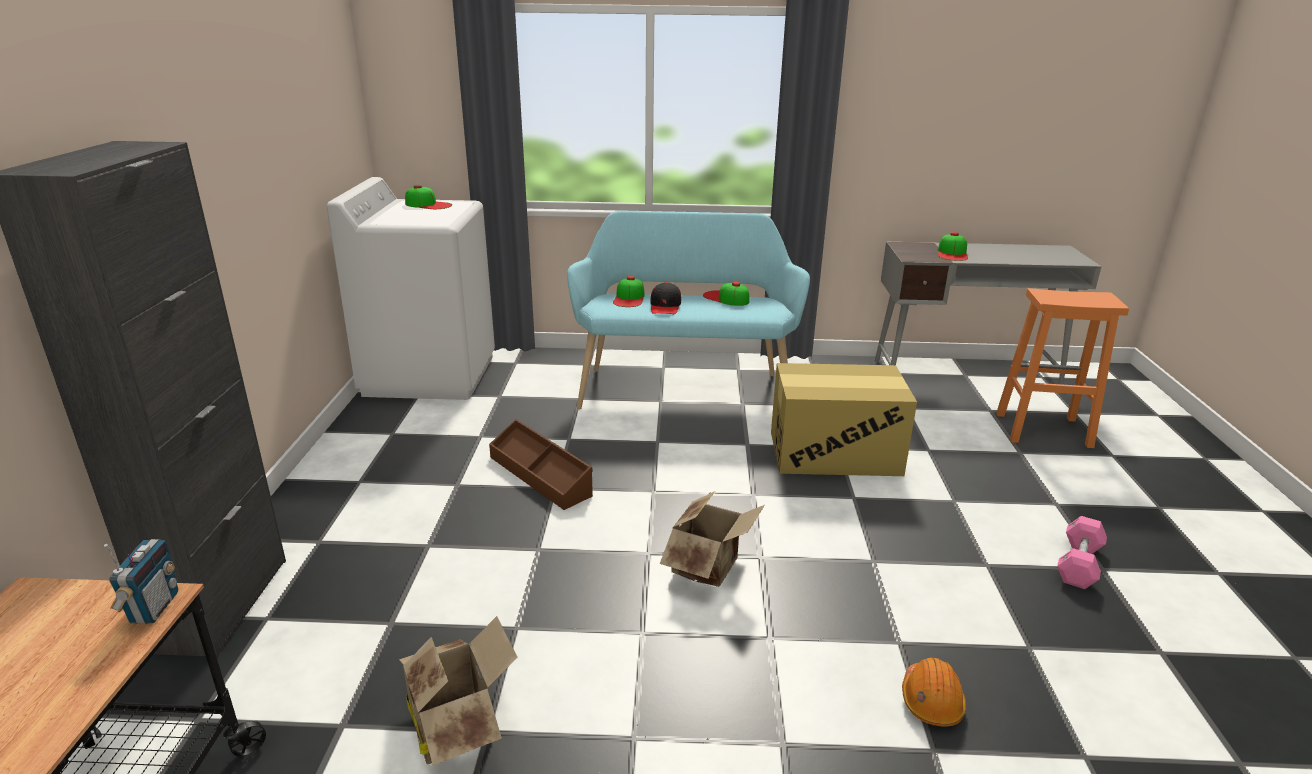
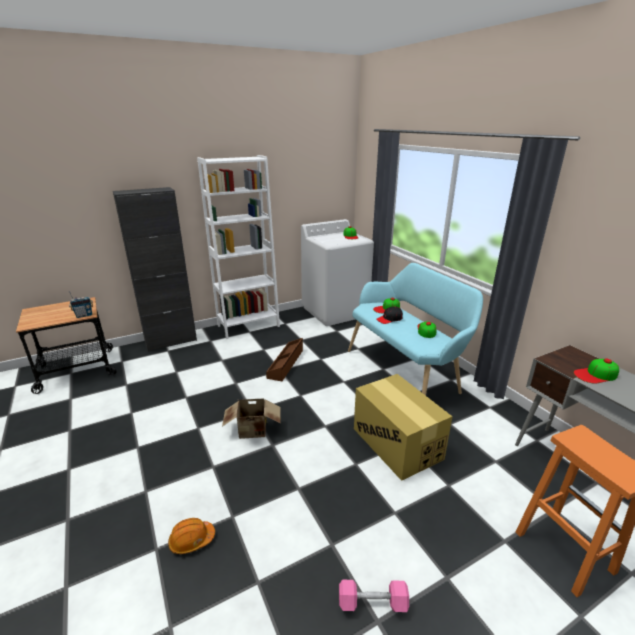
camera: 60 degrees right, 0 degrees up
(332, 475) = (248, 326): none -> white bookcase
(459, 725) = (132, 405): cardboard box -> none

